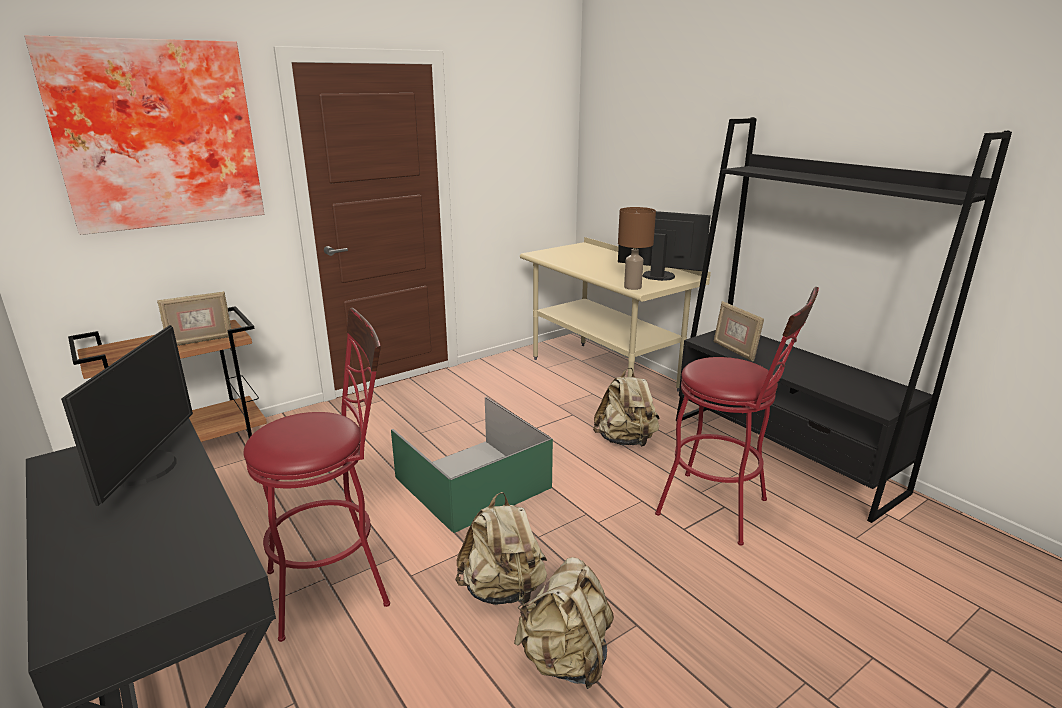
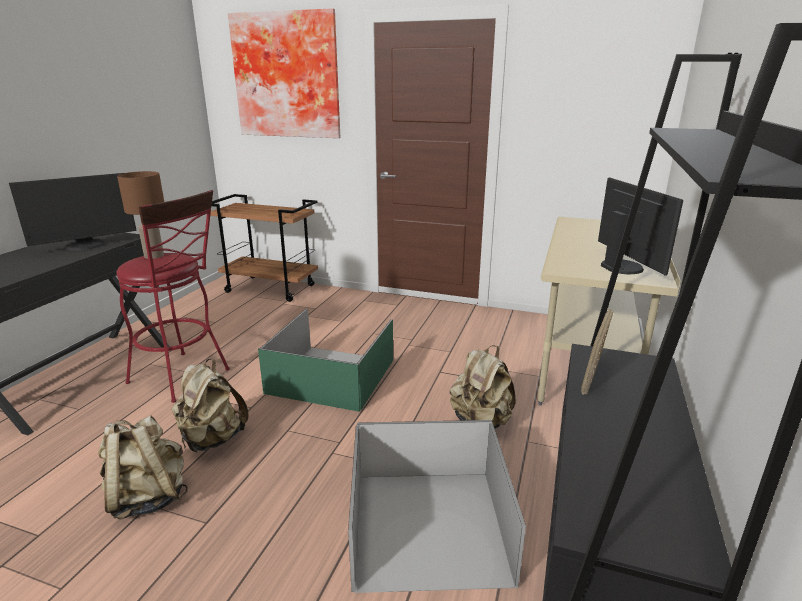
camera: 55 degrees right, 0 degrees up
(200, 341) = (273, 213): picture frame -> none
(633, 287) = (558, 266): brown table lamp -> brown table lamp (153, 256)
(722, 510) = (426, 525): red stool -> black storage box

